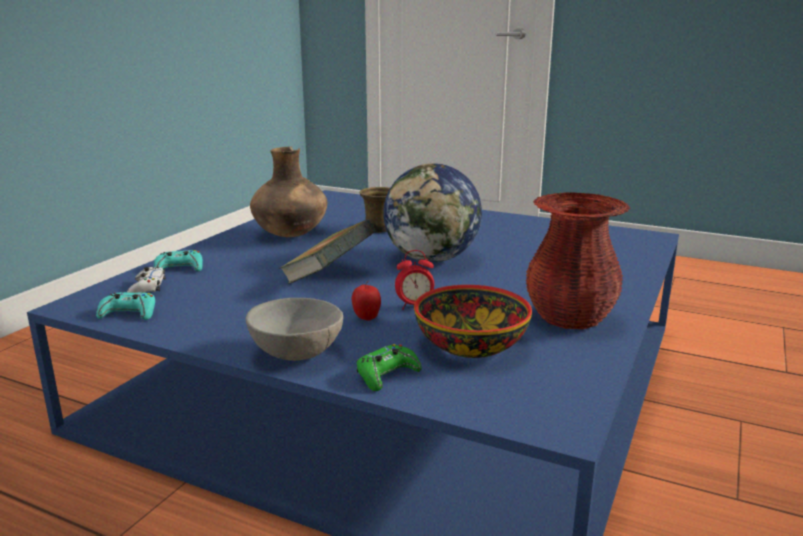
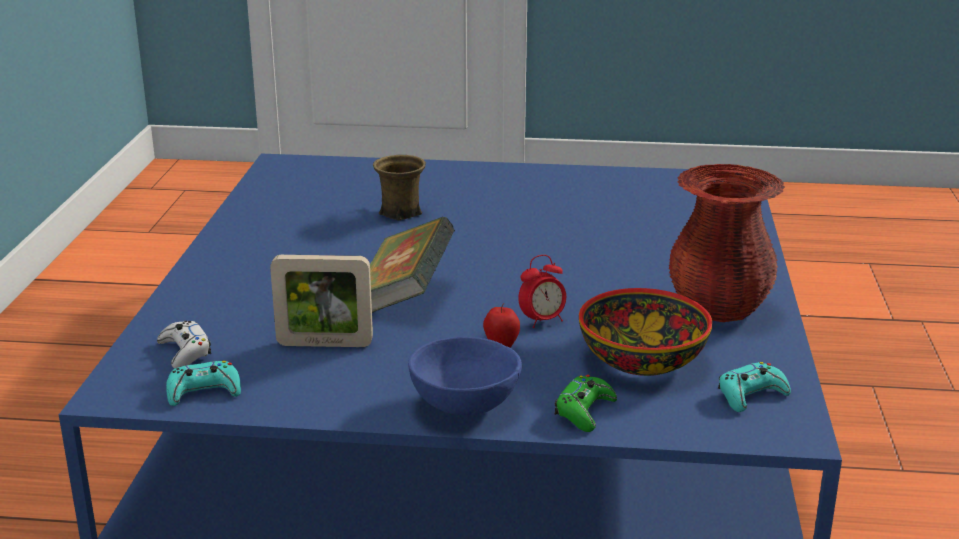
camera: 20 degrees left, 5 degrees up
(179, 268) = (194, 315): turquoise game controller -> turquoise game controller (751, 395)
(242, 297) = (325, 344): none -> picture frame
(291, 235) = (292, 240): brown vase -> none
(296, 353) = (464, 404): grey bowl -> blue bowl
(432, 259) = (507, 251): globe -> none

